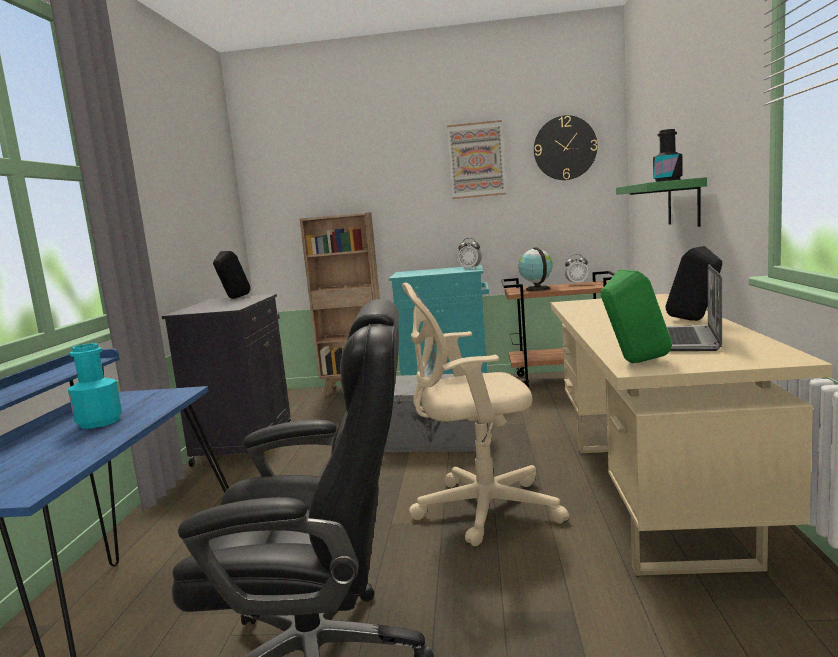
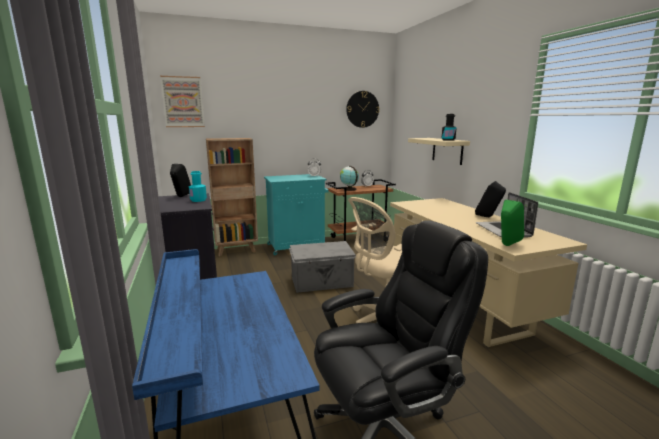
camera: 25 degrees left, 5 degrees up
(99, 422) = (237, 308): turquoise bottle -> turquoise bottle (198, 200)
(476, 160) = (314, 111): picture -> picture (183, 102)
(684, 203) = (447, 150): green shelf -> beige shelf

